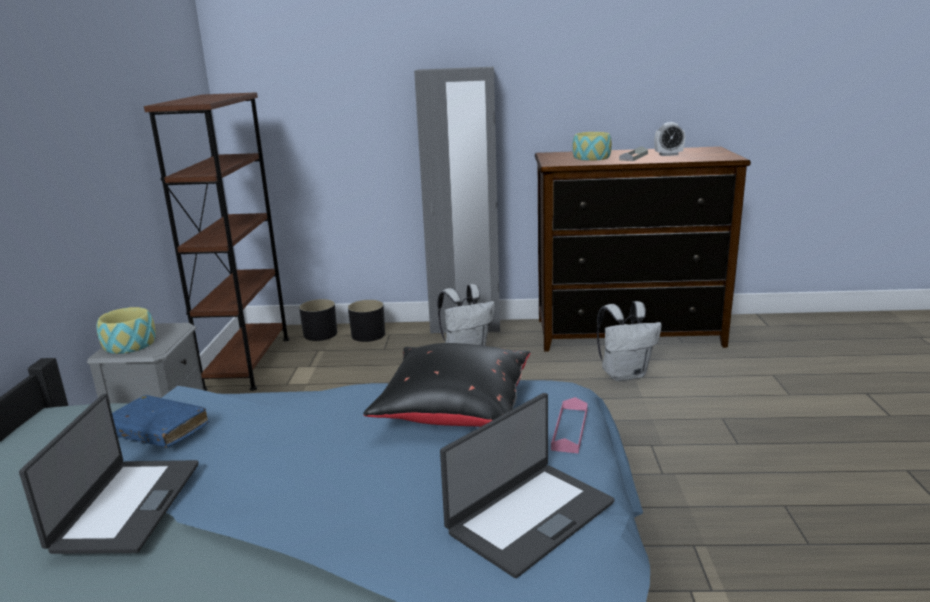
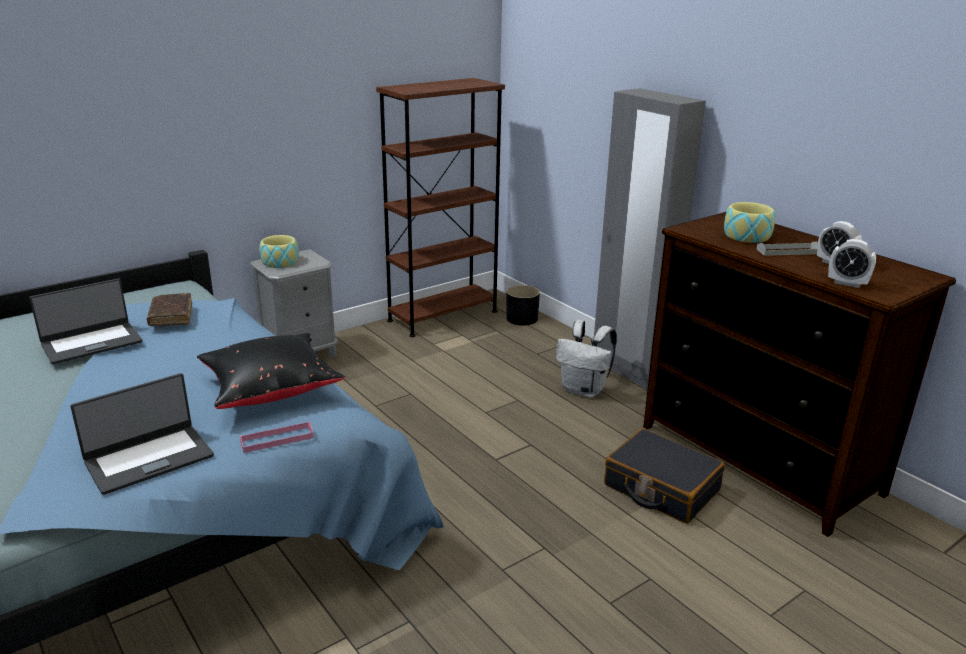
camera: 50 degrees right, 5 degrees up
(157, 430) = (171, 316): blue book -> brown book
(368, 335) = (549, 337): black planter -> none
(529, 516) = (149, 458): laptop -> laptop turned 45 degrees counterclockwise
(625, 374) = (661, 488): white backpack -> black suitcase
(704, 158) = (847, 283): none -> alarm clock

